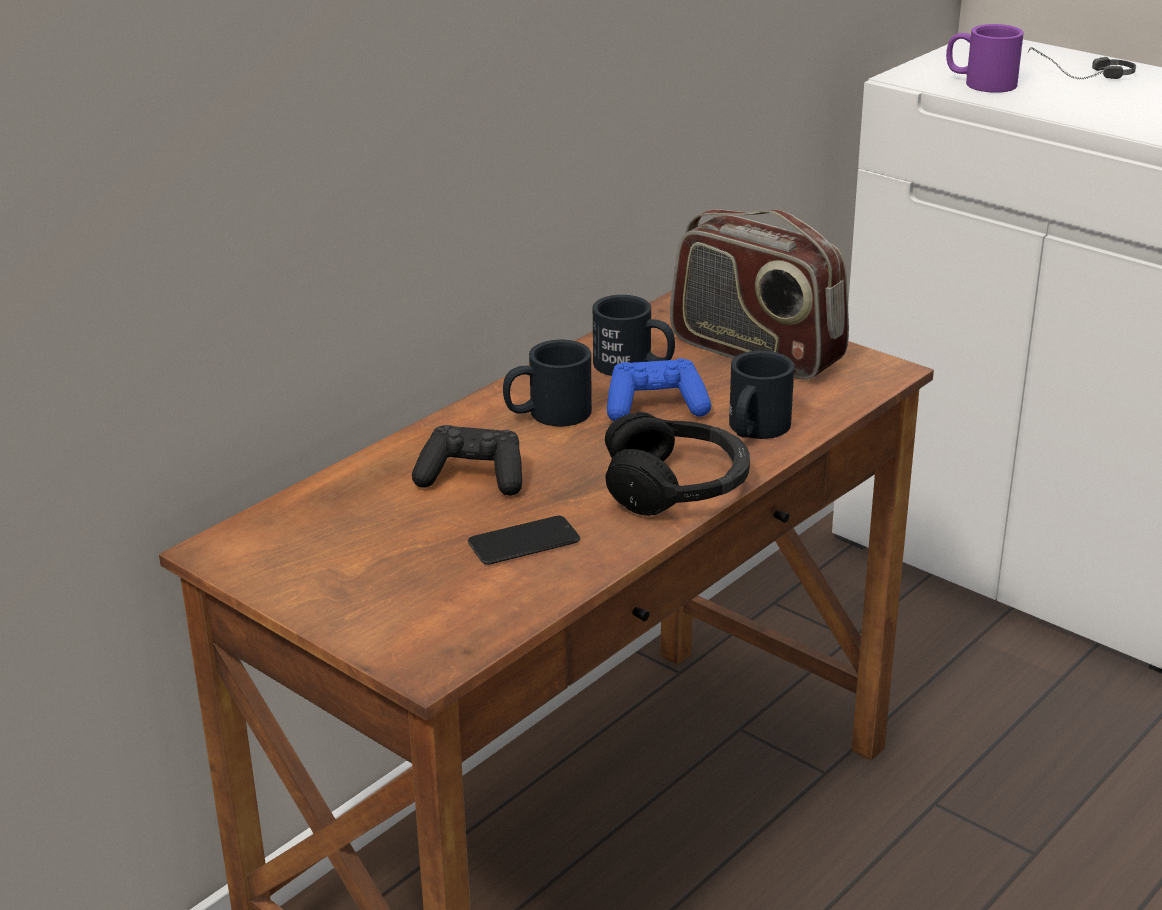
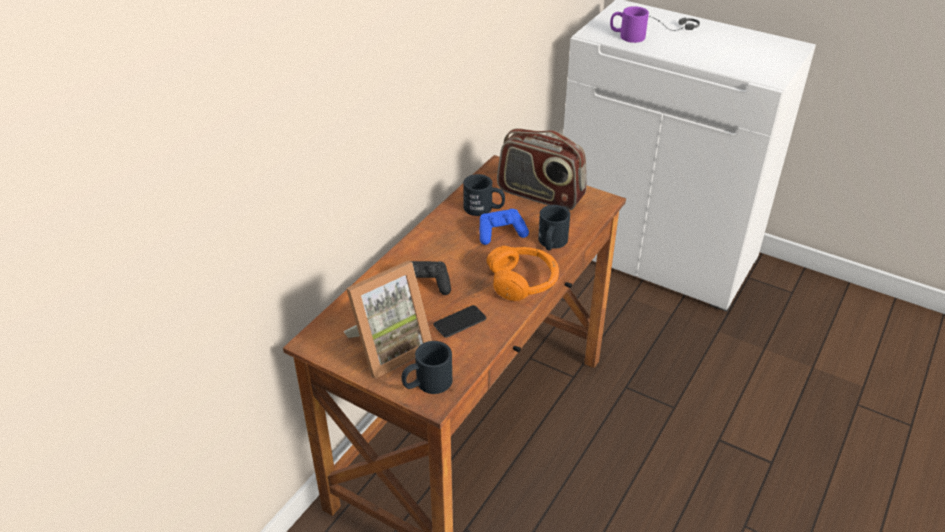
camera: 10 degrees left, 10 degrees up
(365, 572) = (388, 348): none -> picture frame
(547, 414) = (450, 242): black mug -> black mug (427, 384)
(676, 487) = (523, 281): black headphones -> orange headphones

